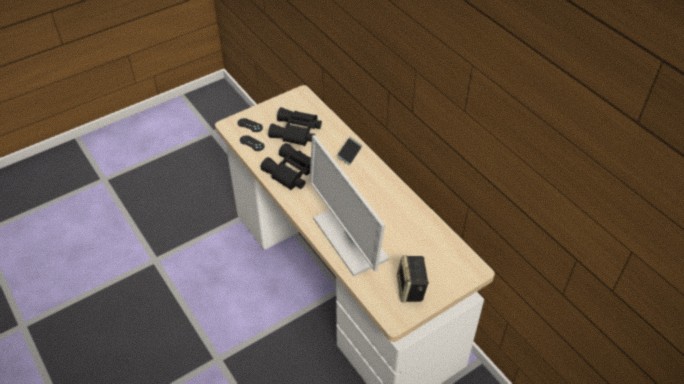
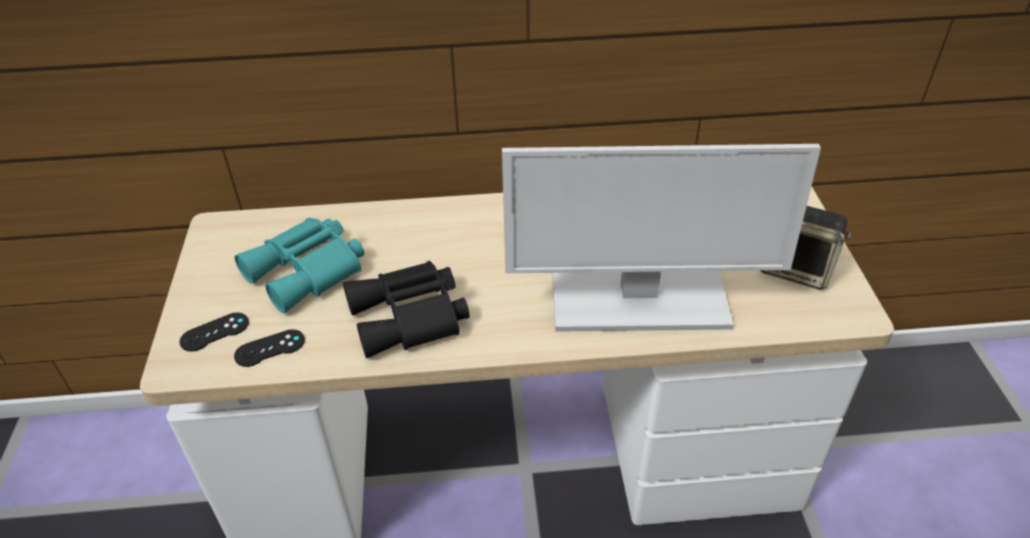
camera: 60 degrees left, 5 degrees down
(296, 132) = (309, 271): black binoculars -> turquoise binoculars
(349, 153) = (430, 224): phone -> none

